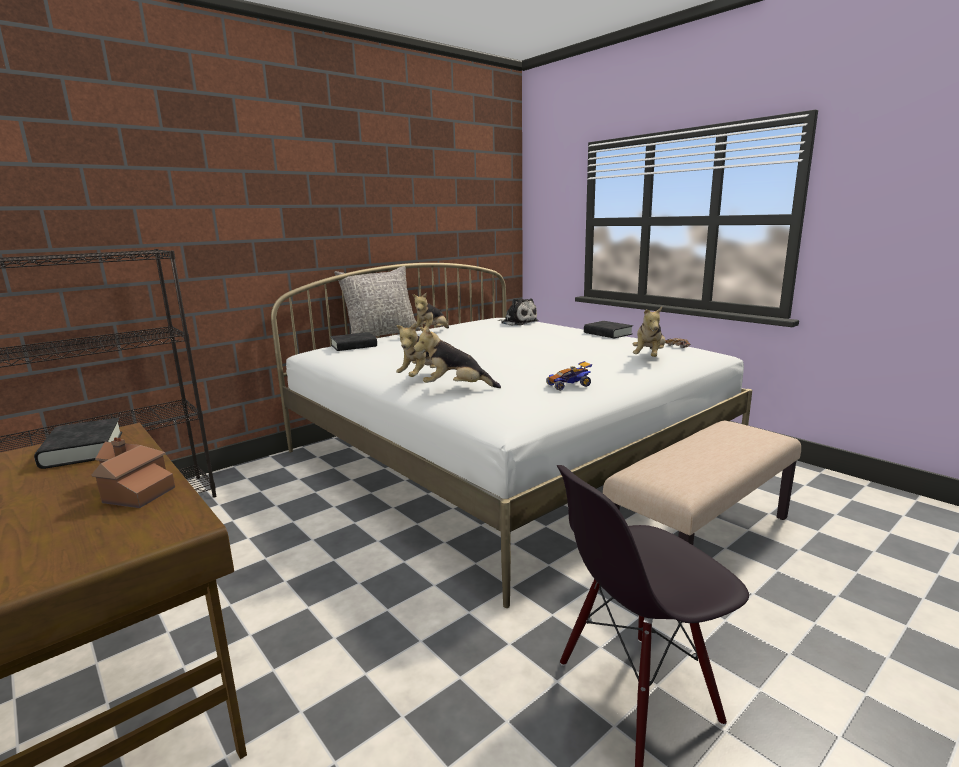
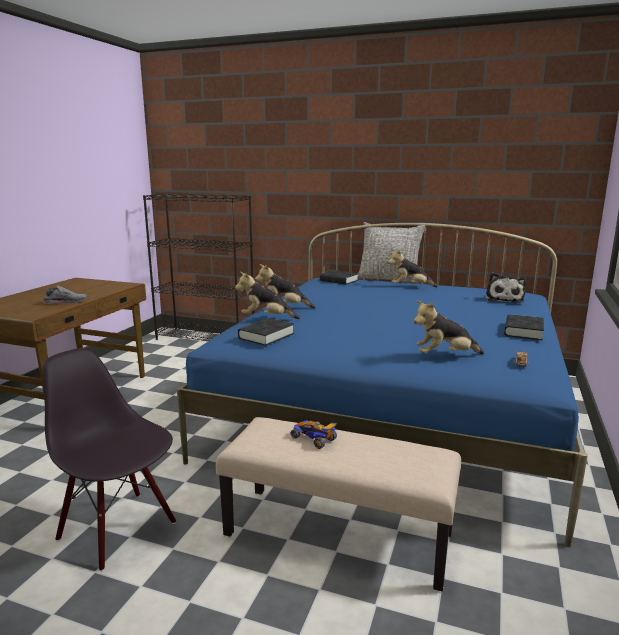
camera: 60 degrees right, 0 degrees up
(83, 450) = (105, 286): black book -> black book (266, 336)
(133, 490) = (66, 302): toy house -> grey shoe
(456, 388) = (266, 318): plush toy -> plush toy turned 60 degrees counterclockwise
(505, 456) = (394, 410): white bed -> blue bed
(569, 385) = (310, 343): toy car -> toy car (314, 439)

